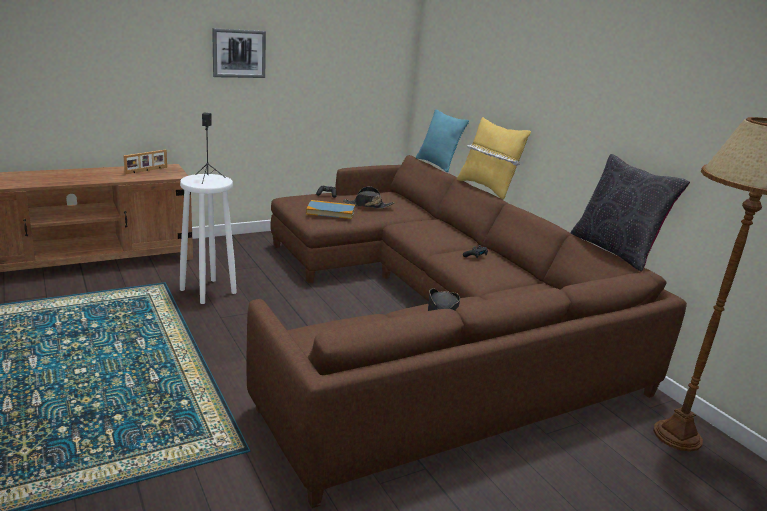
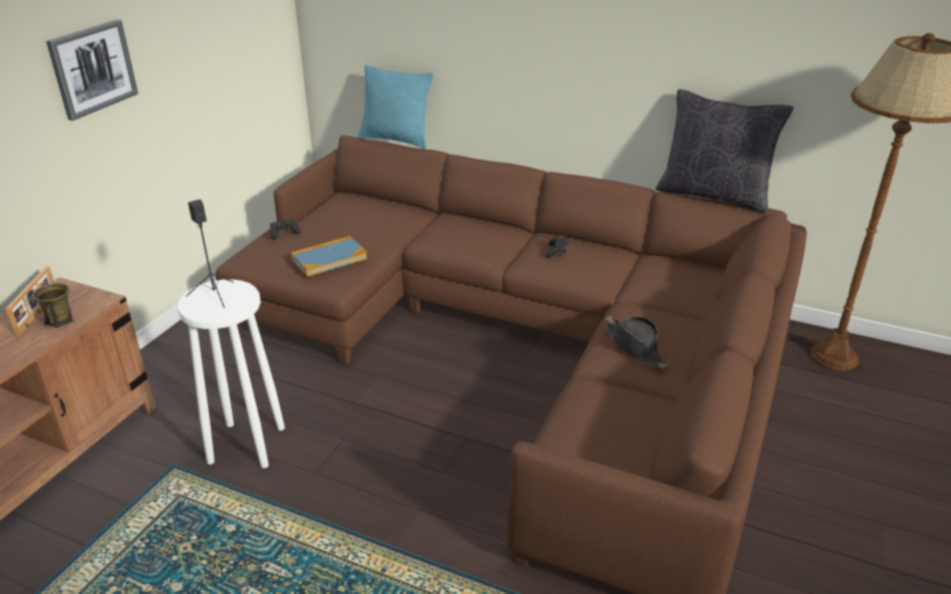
camera: 35 degrees left, 10 degrees up
(149, 175) = (60, 320): none -> brown mug
(368, 205) = (355, 229): black hat -> none
(487, 188) = (498, 157): yellow pillow -> none

